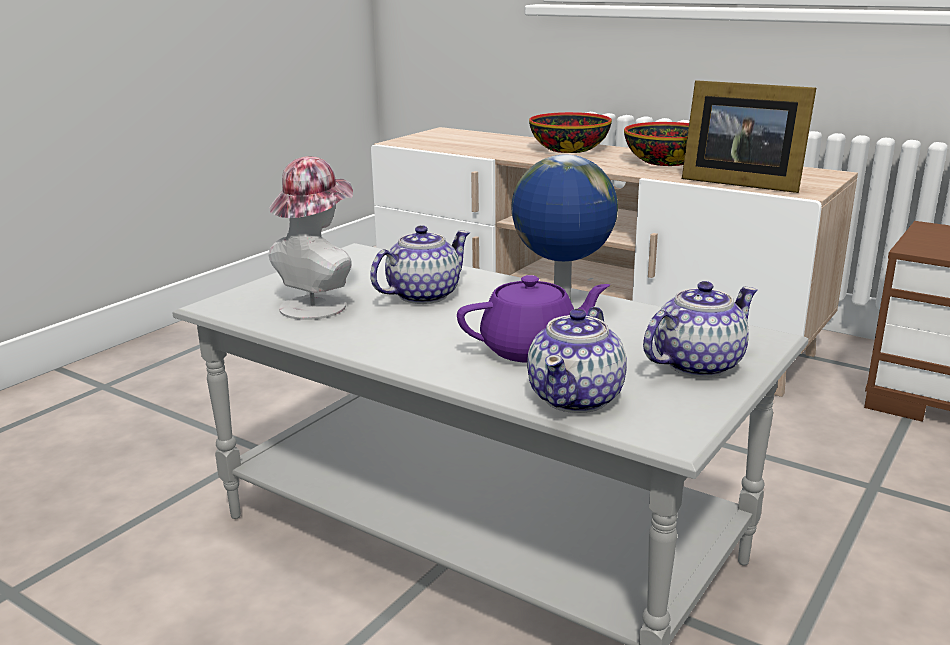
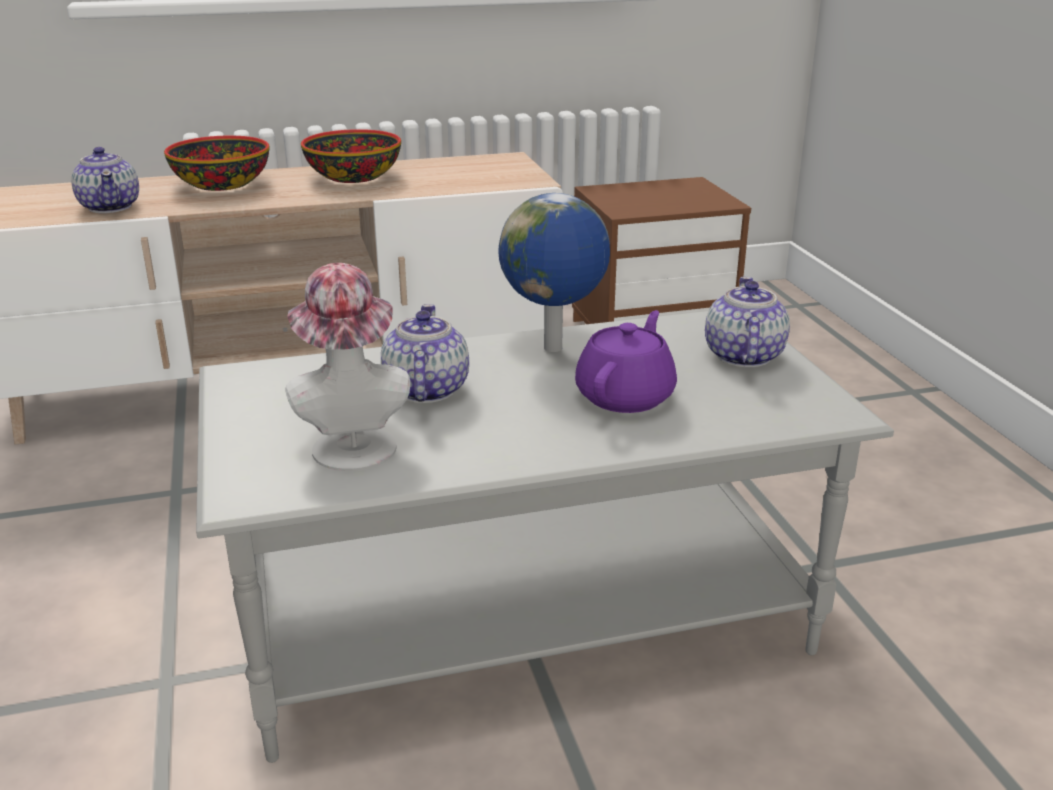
camera: 50 degrees left, 5 degrees up
(577, 398) = (740, 417): teapot -> teapot (110, 207)
(739, 182) = (464, 184): picture frame -> none

